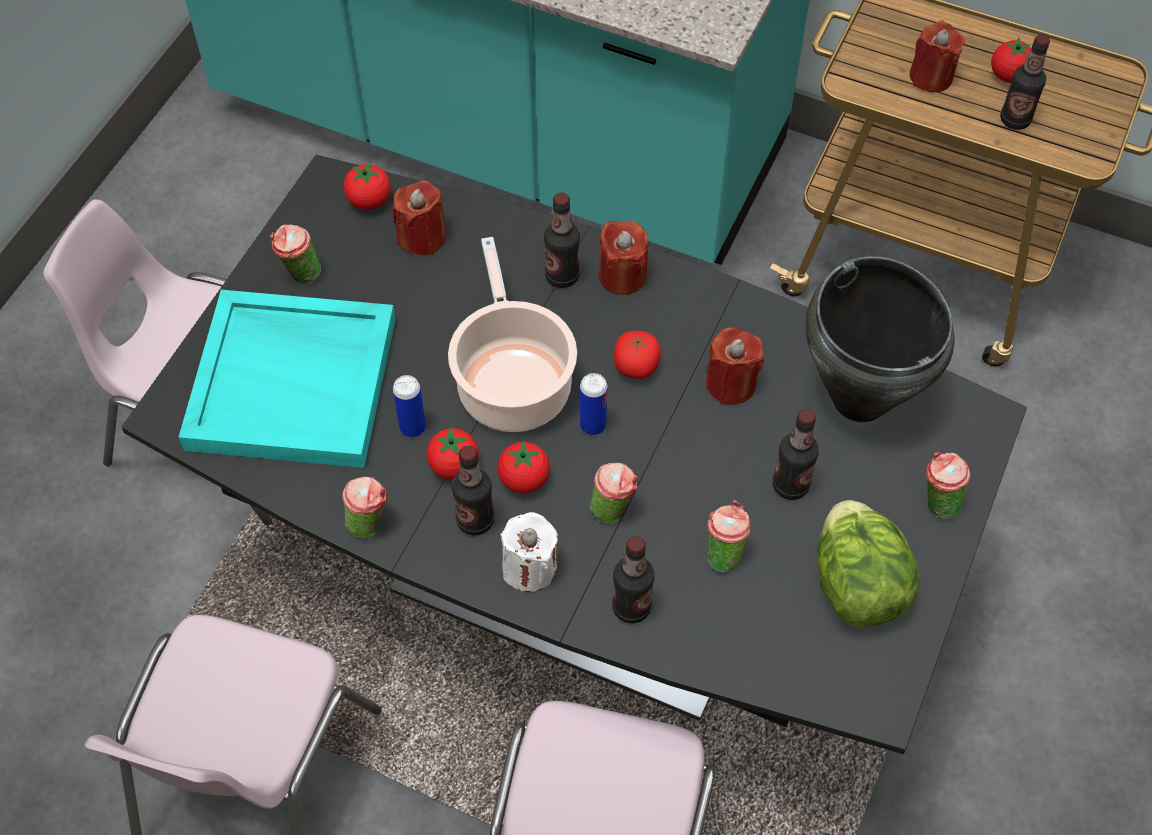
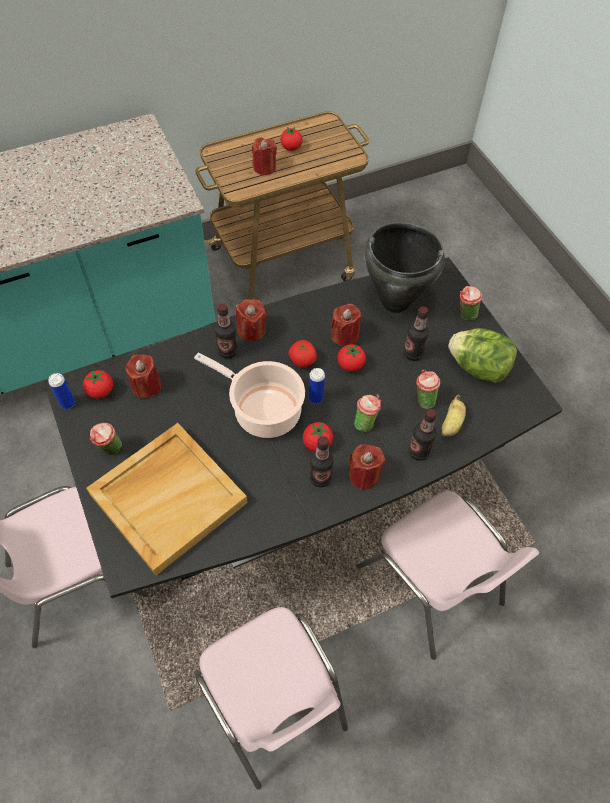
camera: 50 degrees left, 0 degrees up
(294, 382) = (168, 497): turquoise tray -> beige tray
(370, 524) = (280, 522): cup -> none
(412, 427) = (246, 466): can -> can (67, 403)
(454, 466) = (283, 465): tomato -> tomato (350, 365)
(529, 568) = (364, 475): white candle -> red candle
(719, 617) = (451, 424): none -> banana
(1015, 120) = (313, 162): bottle -> none

